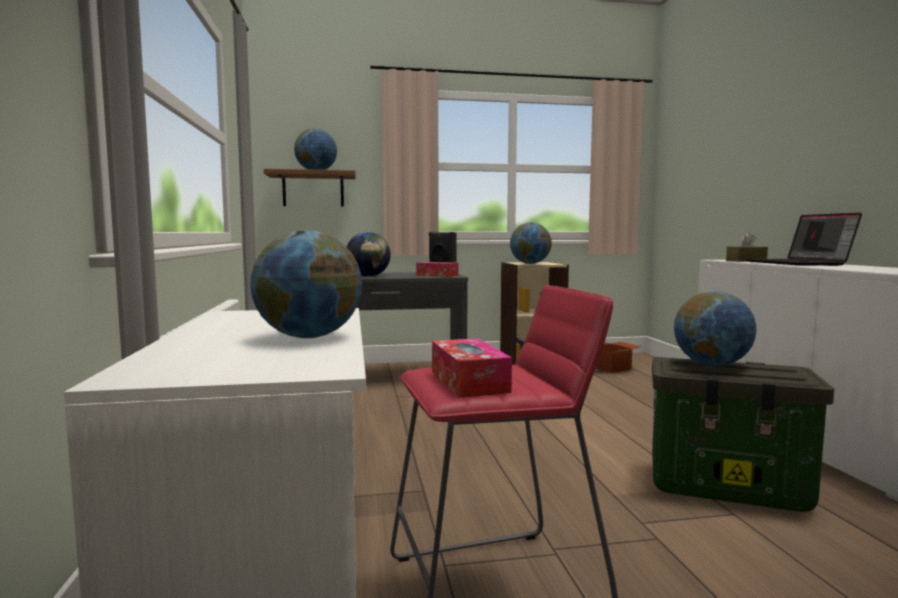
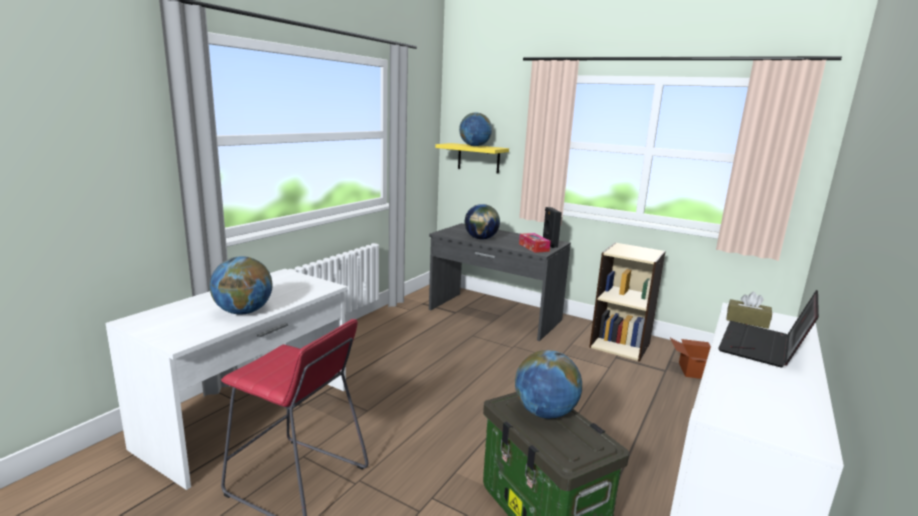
camera: 40 degrees right, 10 degrees up
(313, 190) = (478, 158): brown shelf -> yellow shelf
(468, 381) = (272, 365): tissue box -> none
(530, 263) = (624, 252): globe -> none

